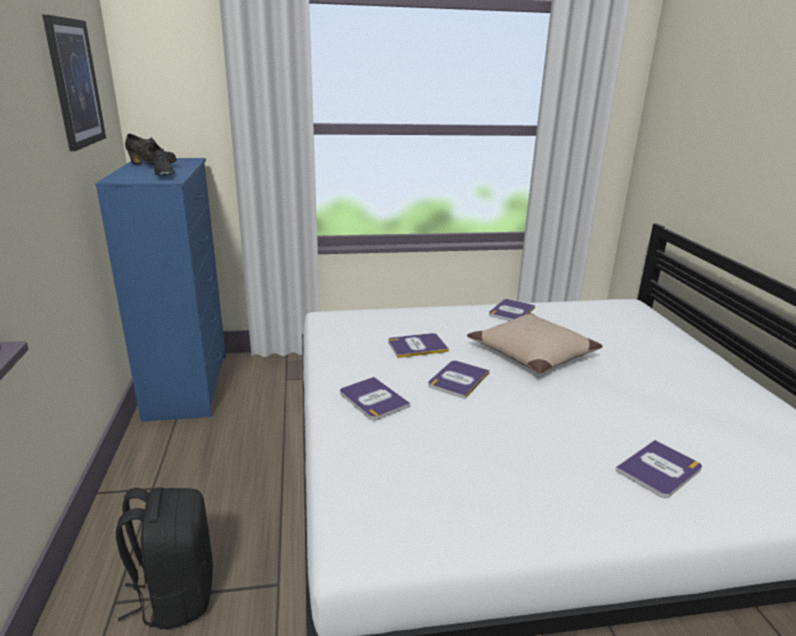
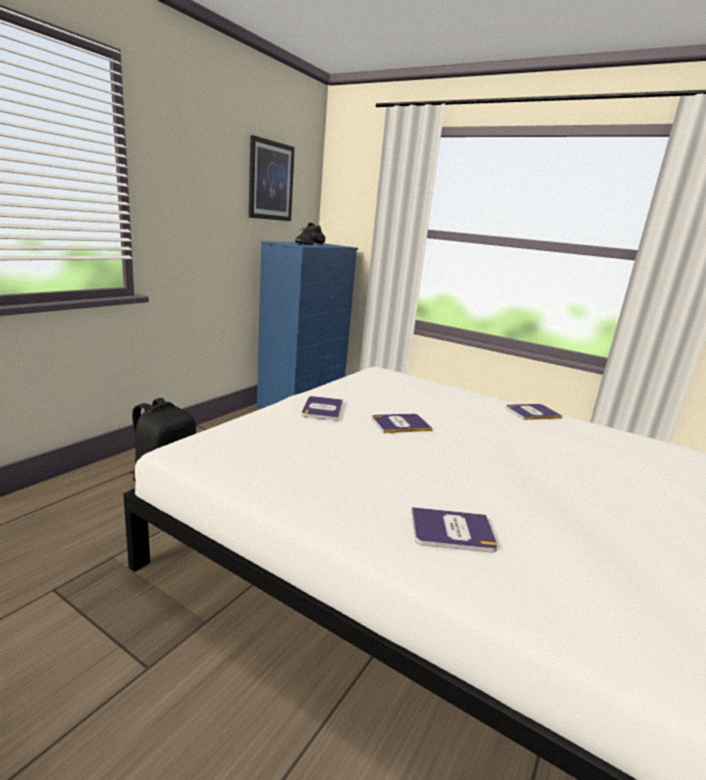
camera: 40 degrees right, 5 degrees down
(417, 346) = (408, 400): book -> none
(531, 353) = (493, 436): beige pillow -> none

